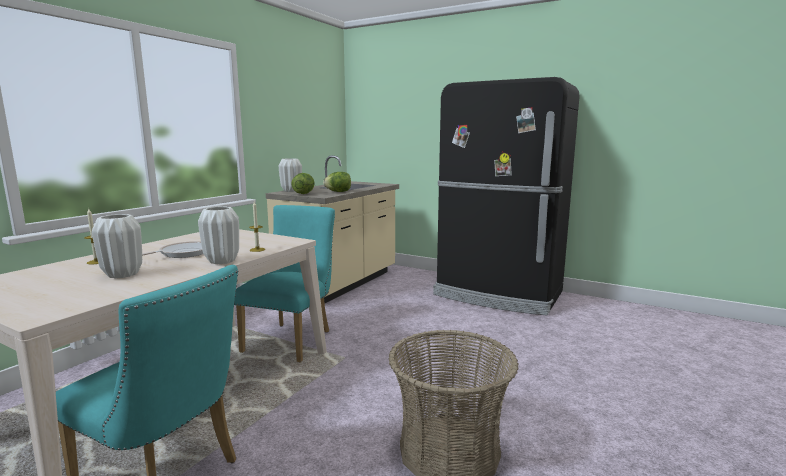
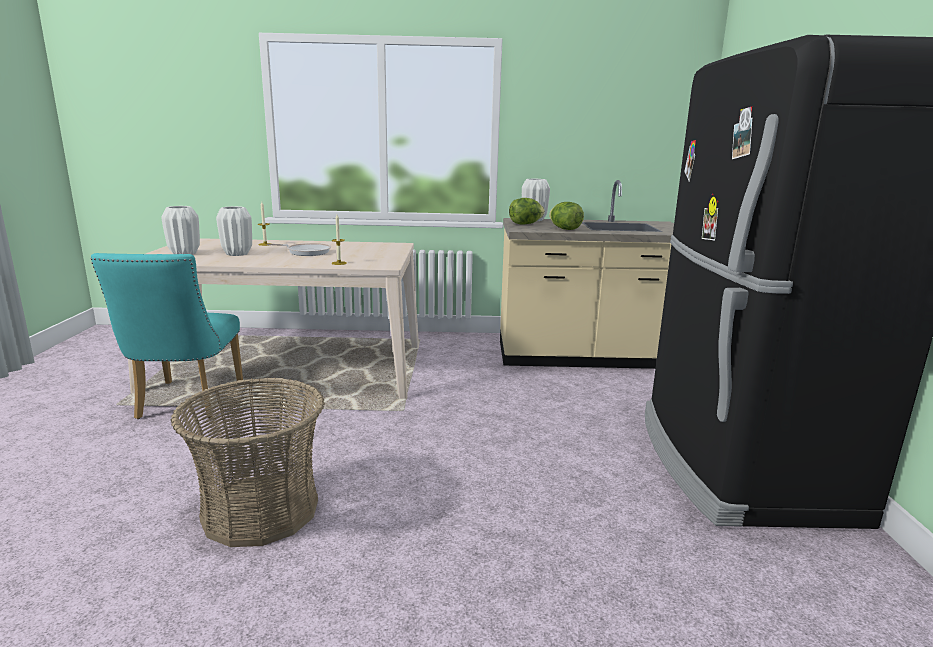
camera: 60 degrees right, 5 degrees up
(222, 261) = (291, 263): white vase -> white vase (184, 254)
(292, 339) = (418, 377): turquoise chair -> none

